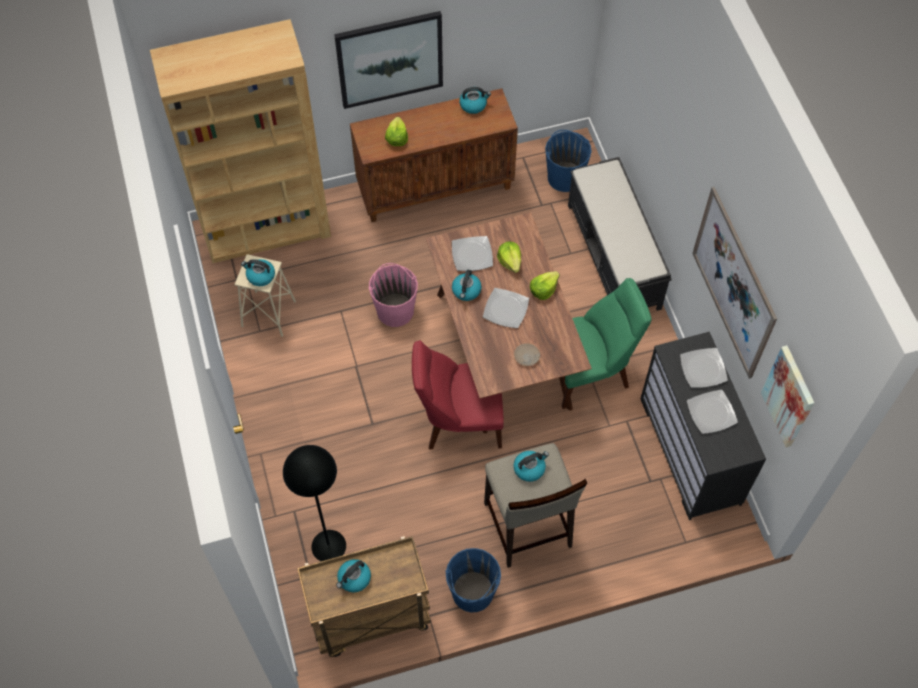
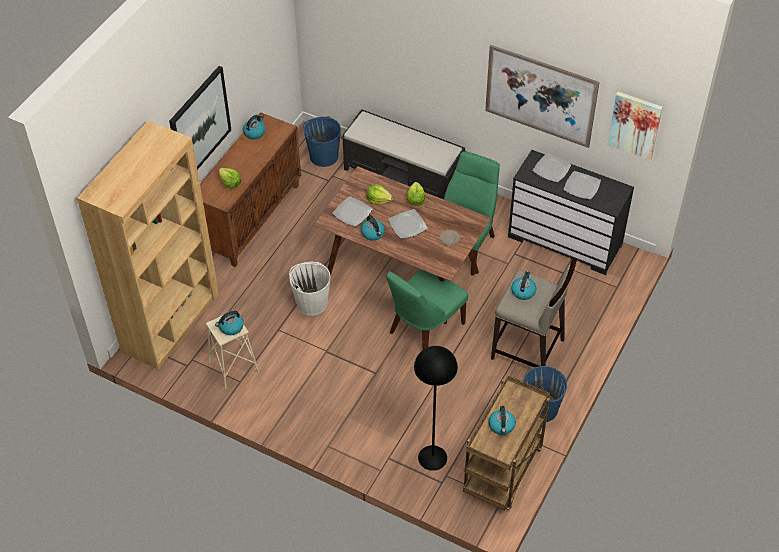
camera: 45 degrees left, 10 degrees down
(395, 310) = (311, 302): pink bucket -> white bucket
(459, 421) = (424, 329): red chair -> green chair

